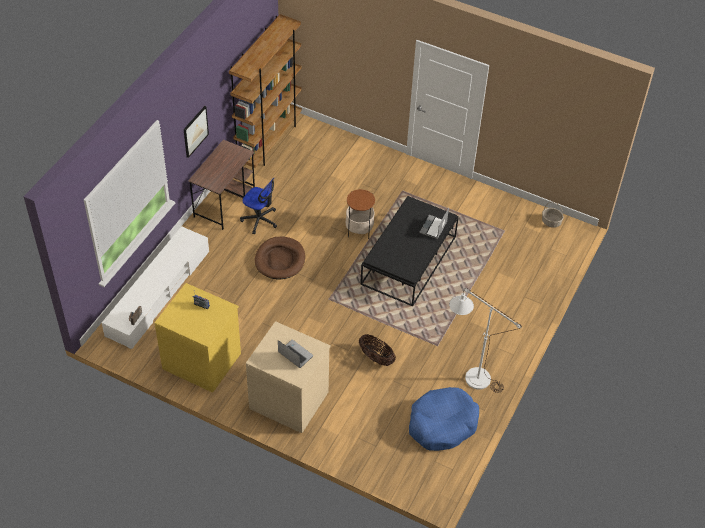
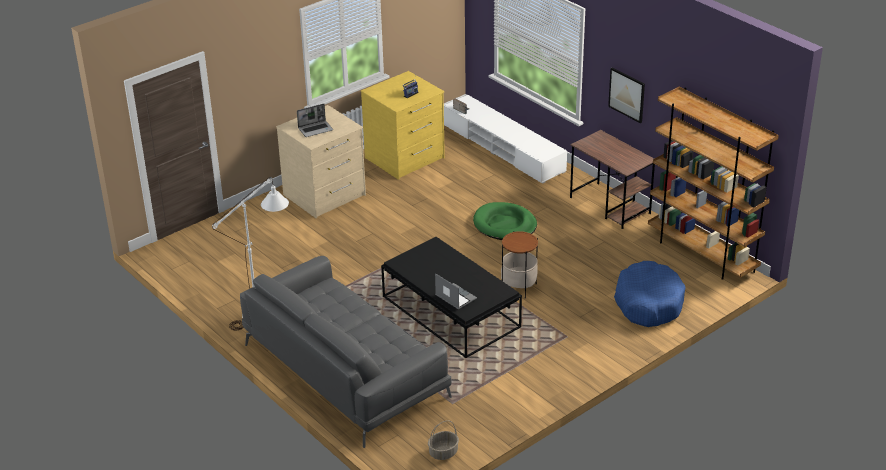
camera: 115 degrees right, 15 degrees down
(260, 220) = (572, 223): office chair -> none
(280, 260) = (505, 224): brown dog bed -> green dog bed
(376, 357) = (334, 256): basket -> none
(442, 424) = (224, 276): blue dog bed -> blue dog bed (648, 303)
(506, 300) = (344, 370): none -> grey sofa

